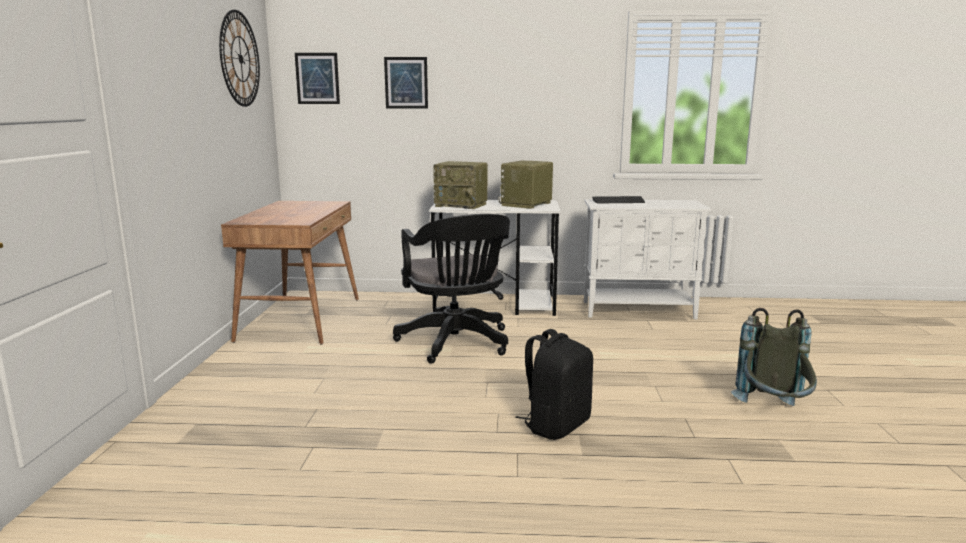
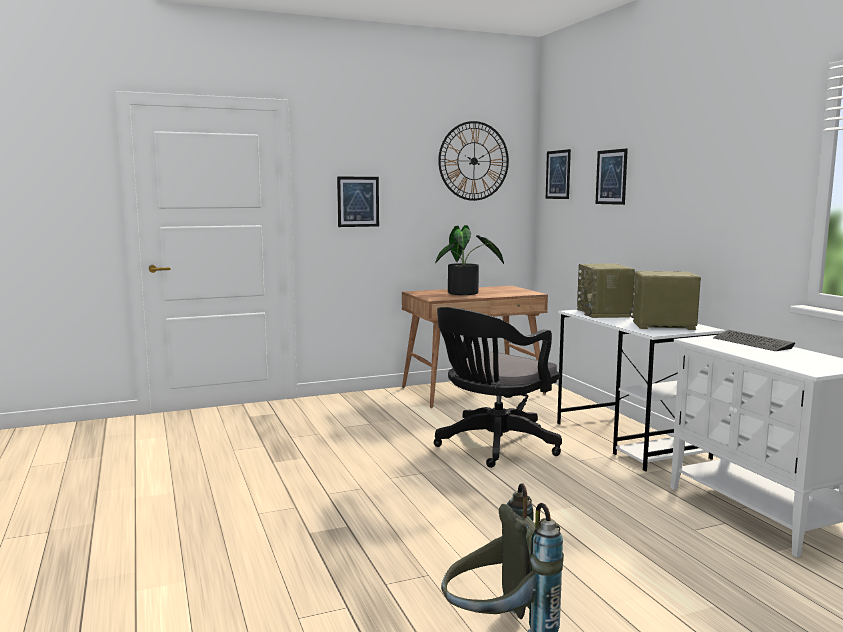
camera: 65 degrees right, 5 degrees down
(171, 109) = (358, 201): none -> picture
(293, 213) = (466, 293): none -> potted plant
(556, 425) = (357, 514): black backpack -> none

